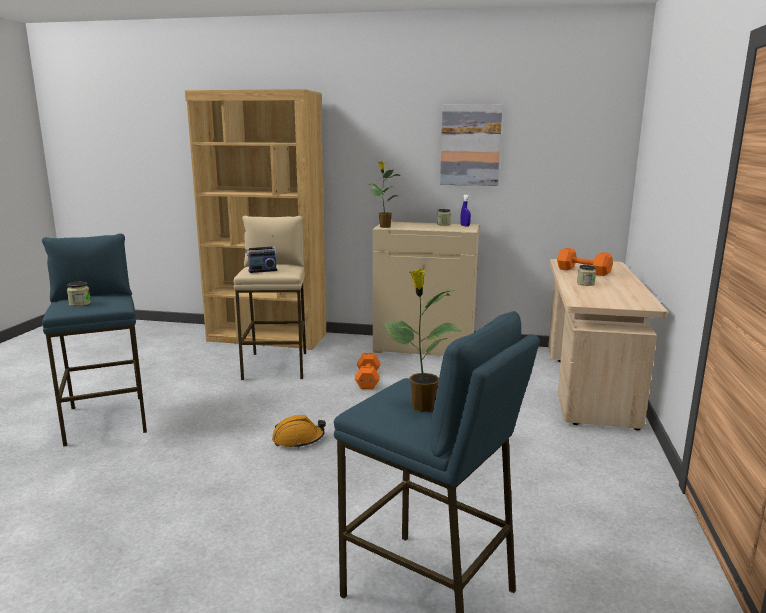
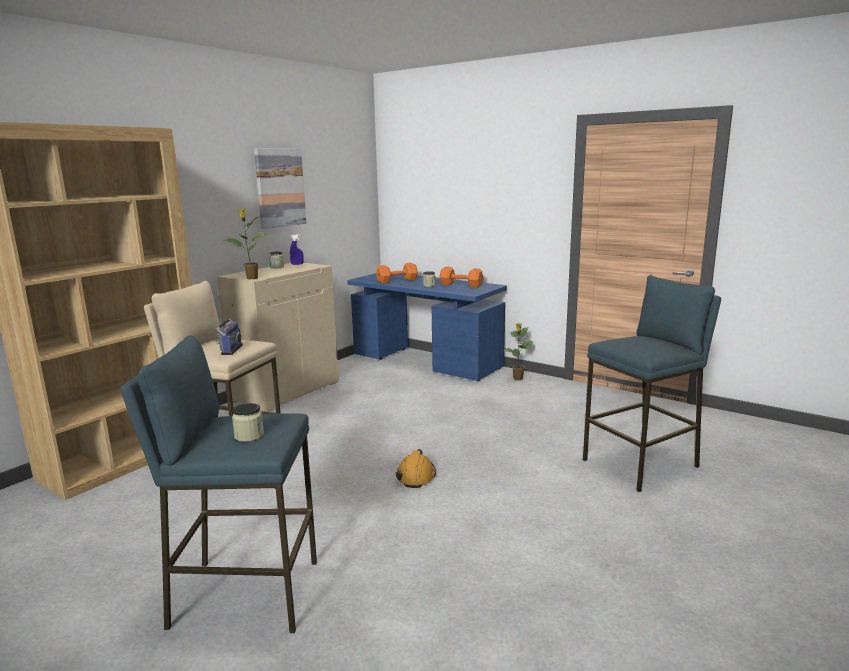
camera: 65 degrees left, 0 degrees up
(368, 379) = (326, 426): orange dumbbell -> orange dumbbell (460, 285)
(421, 406) = (648, 344): potted plant -> potted plant (518, 379)
(588, 384) = (426, 362): beige desk -> blue desk

